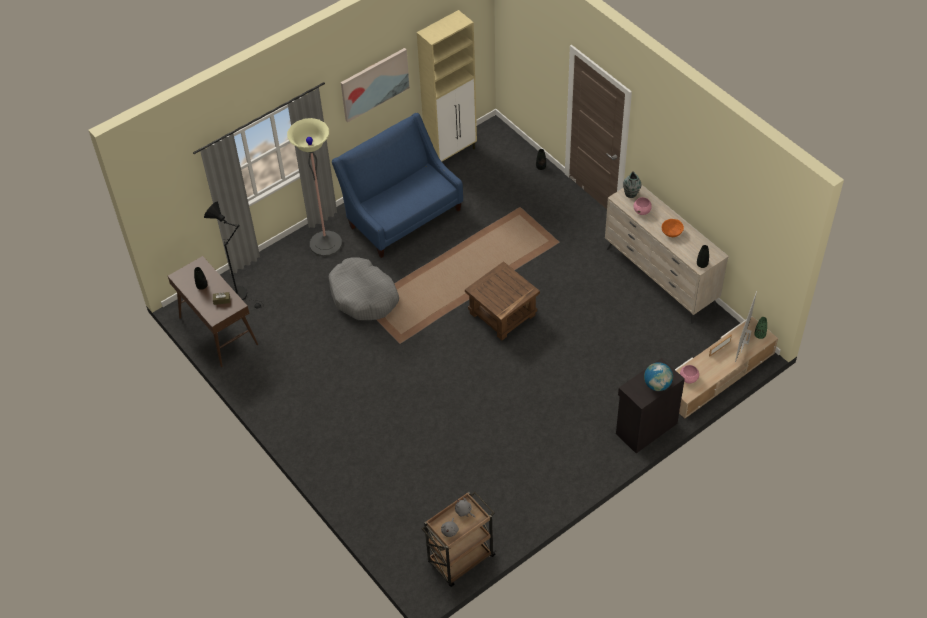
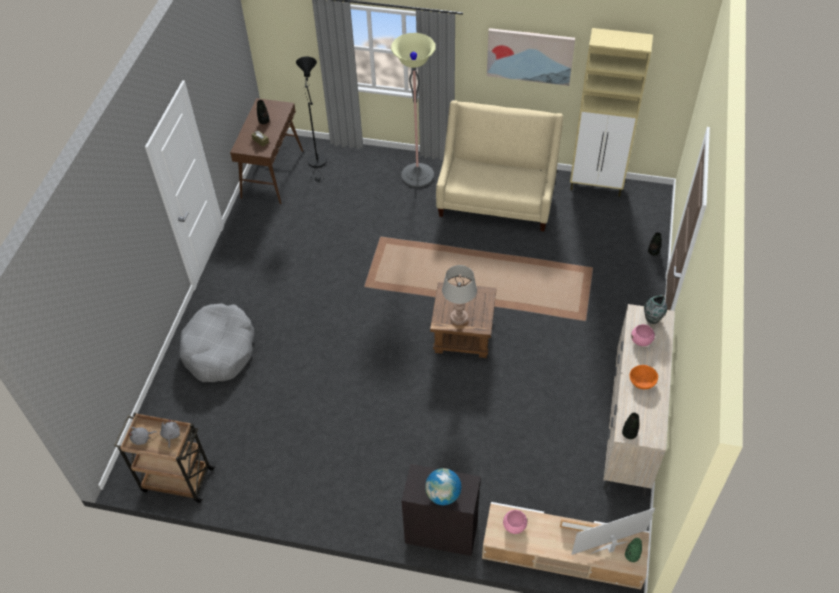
camera: 50 degrees right, 0 degrees up
(364, 296) = (389, 232): grey dog bed -> grey dog bed (219, 350)
(401, 215) = (496, 199): blue sofa -> beige sofa
(508, 298) = (459, 318): none -> grey table lamp

